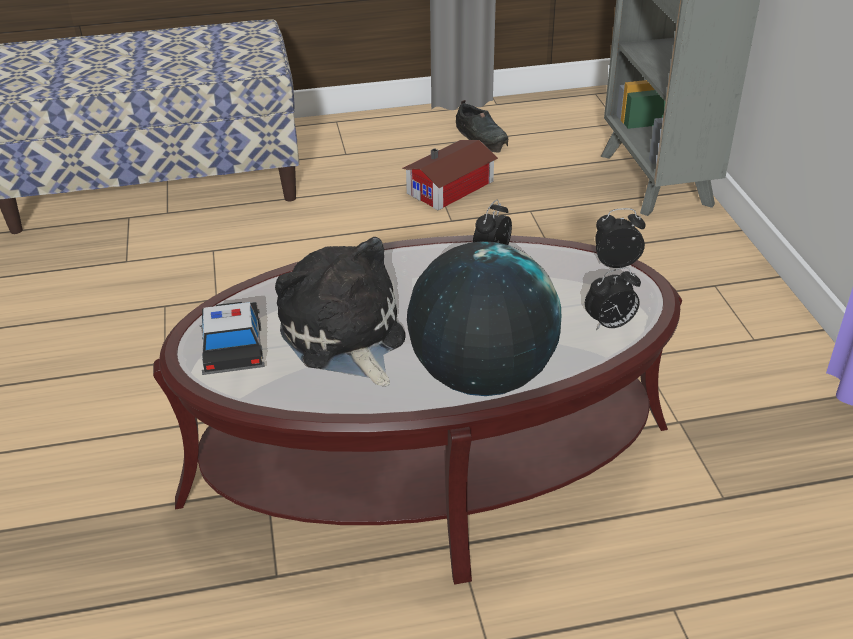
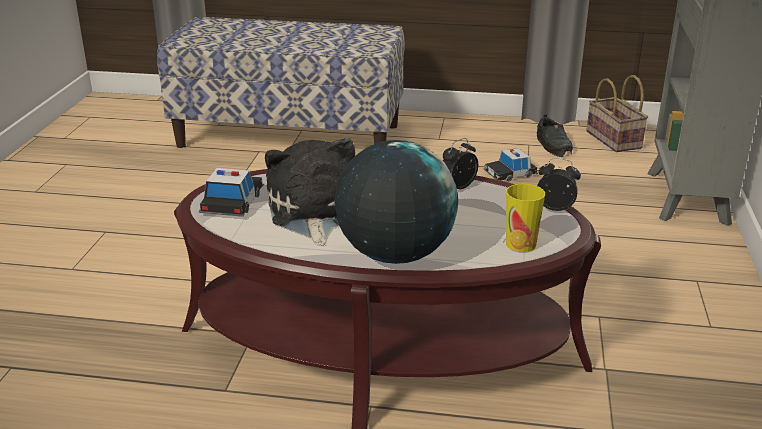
camera: 20 degrees right, 10 degrees down
(453, 187) = (510, 173): toy house -> toy car
(545, 117) = (615, 140): none -> basket
(610, 325) = (520, 244): alarm clock -> cup

